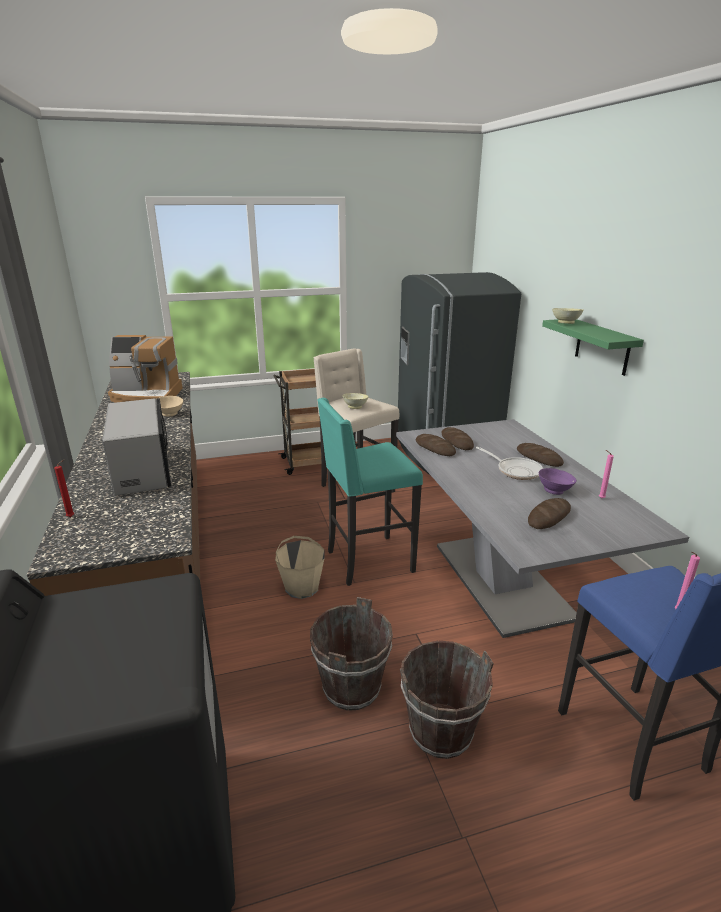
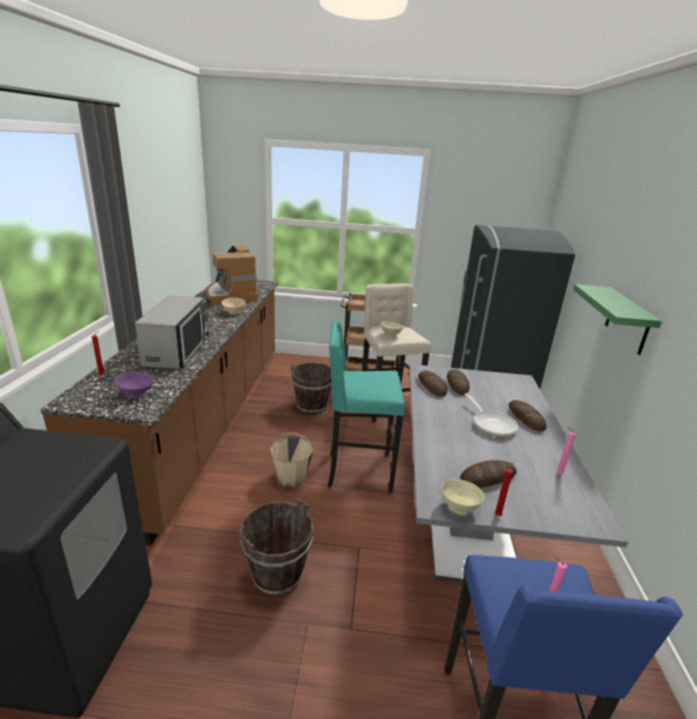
camera: 20 degrees right, 0 degrees up
(147, 396) = (230, 296): coffee machine -> coffee machine turned 45 degrees clockwise
(441, 731) = (326, 641): brown bucket -> brown bucket (312, 406)
(555, 491) = (515, 454): purple bowl -> purple bowl (136, 394)
(566, 323) = (595, 290): beige bowl -> beige bowl (460, 507)
(582, 545) = (498, 515): none -> red candle

